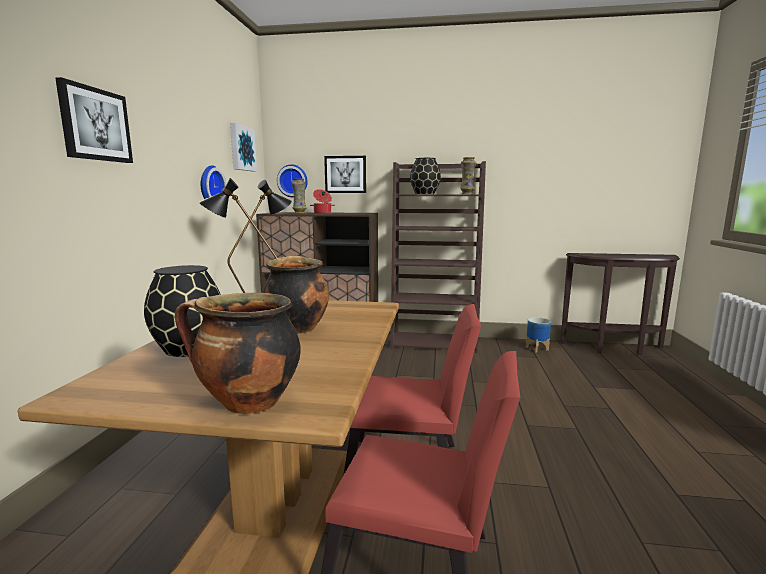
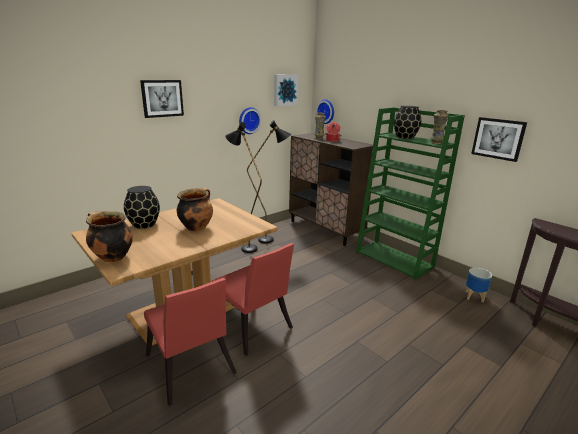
camera: 40 degrees right, 10 degrees up
(345, 174) = (359, 111): picture -> picture (498, 138)
(435, 342) = (395, 260): brown bookcase -> green bookcase

